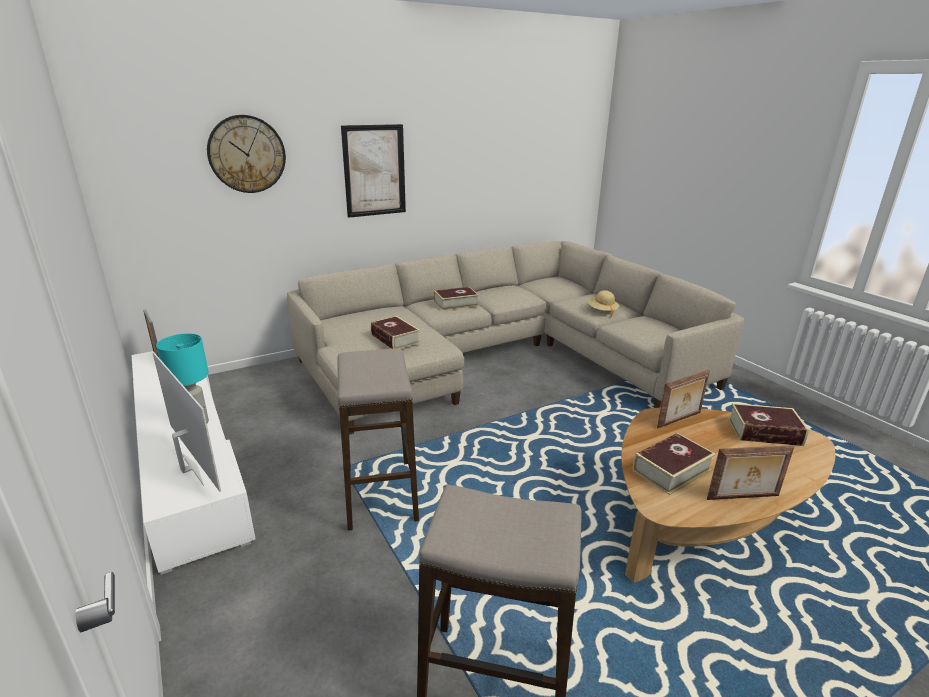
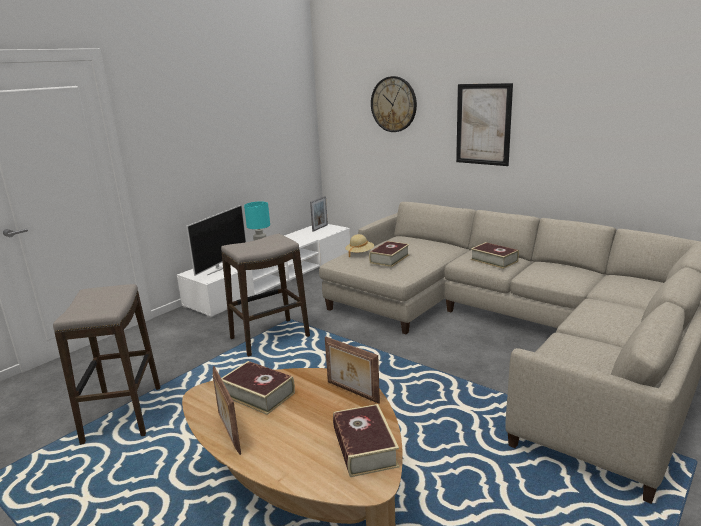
camera: 70 degrees right, 5 degrees down
(602, 311) = (598, 324): beige hat -> beige hat (360, 253)

